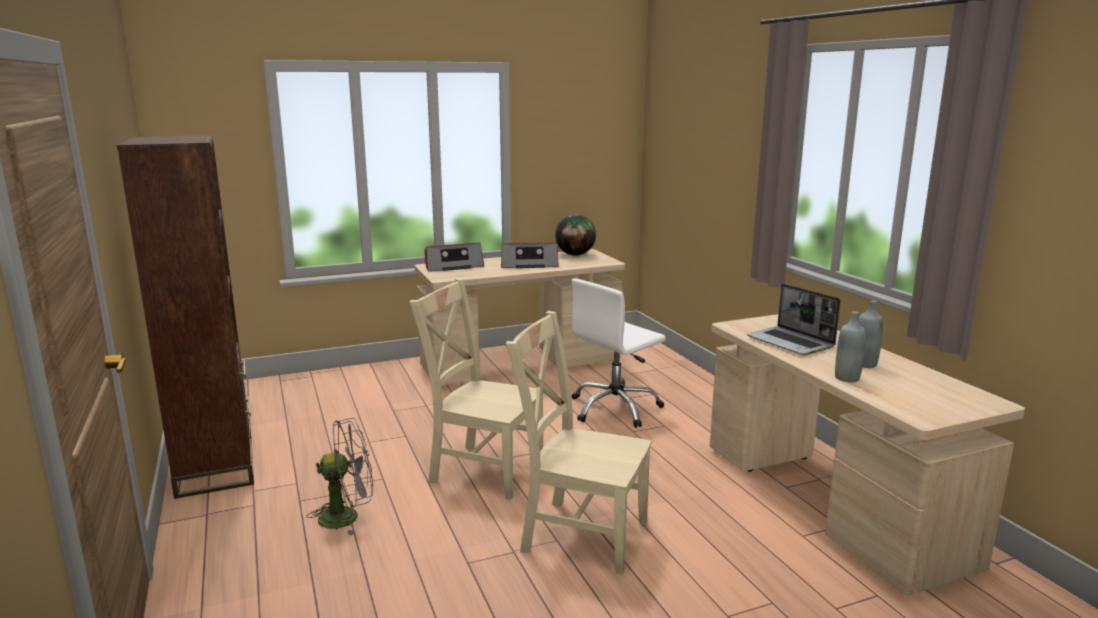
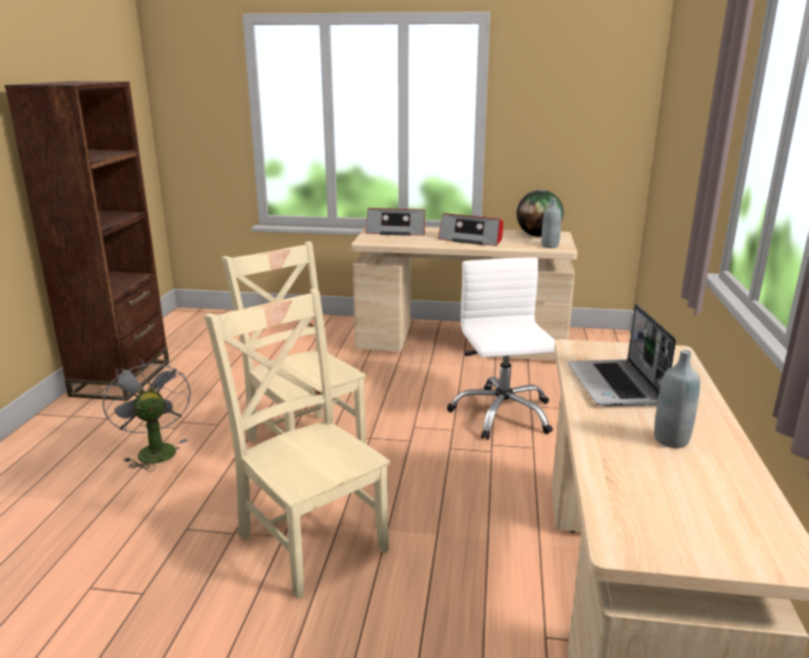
camera: 30 degrees right, 5 degrees up
(348, 516) = (154, 450): grey fan -> grey fan turned 135 degrees counterclockwise
(615, 408) = (502, 414): white office chair -> white office chair turned 90 degrees clockwise
(847, 378) = (610, 452): grey bottle -> grey bottle (549, 246)

